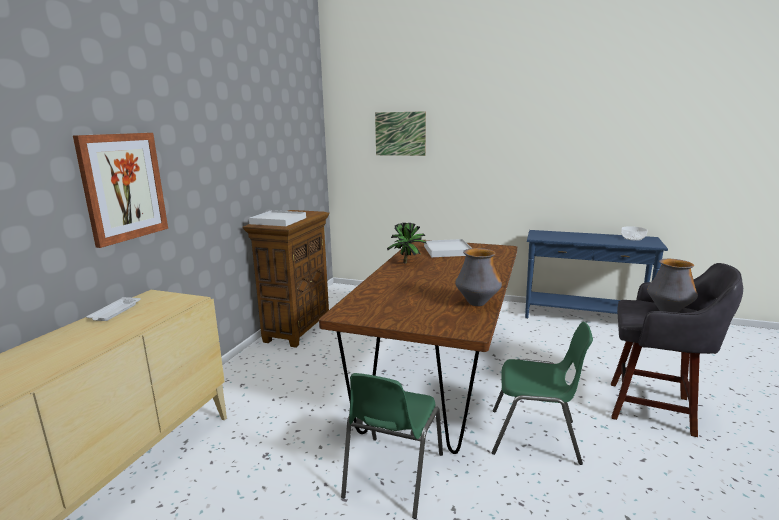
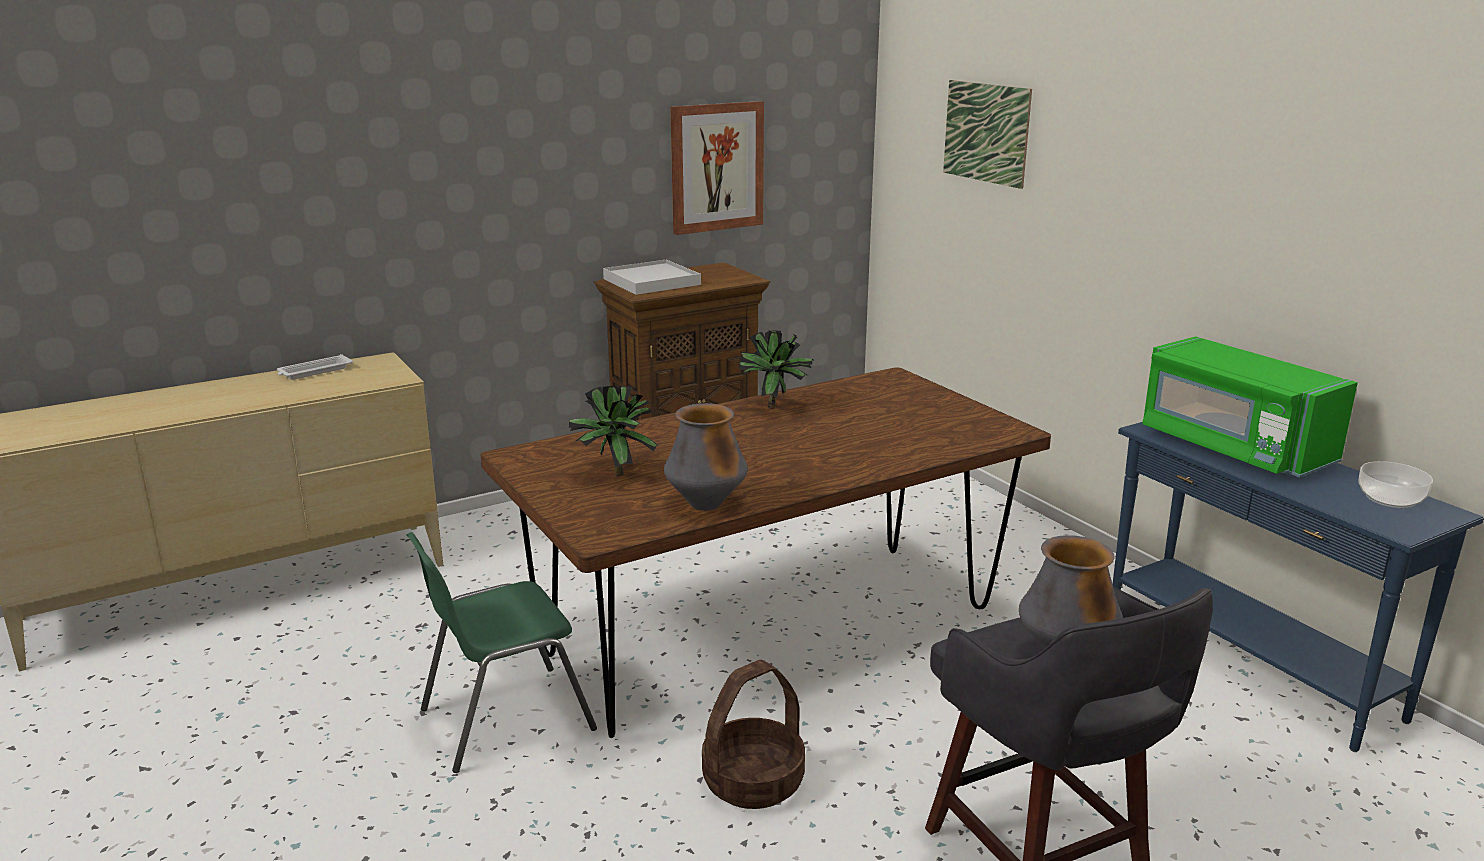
camera: 40 degrees right, 5 degrees up
(123, 187) = (363, 204): picture -> picture (716, 167)
(408, 306) = (613, 474): none -> potted plant
(447, 250) = (895, 406): white tray -> none
(535, 437) = (753, 782): green chair -> basket
(568, 236) = (1232, 447): none -> green microwave

